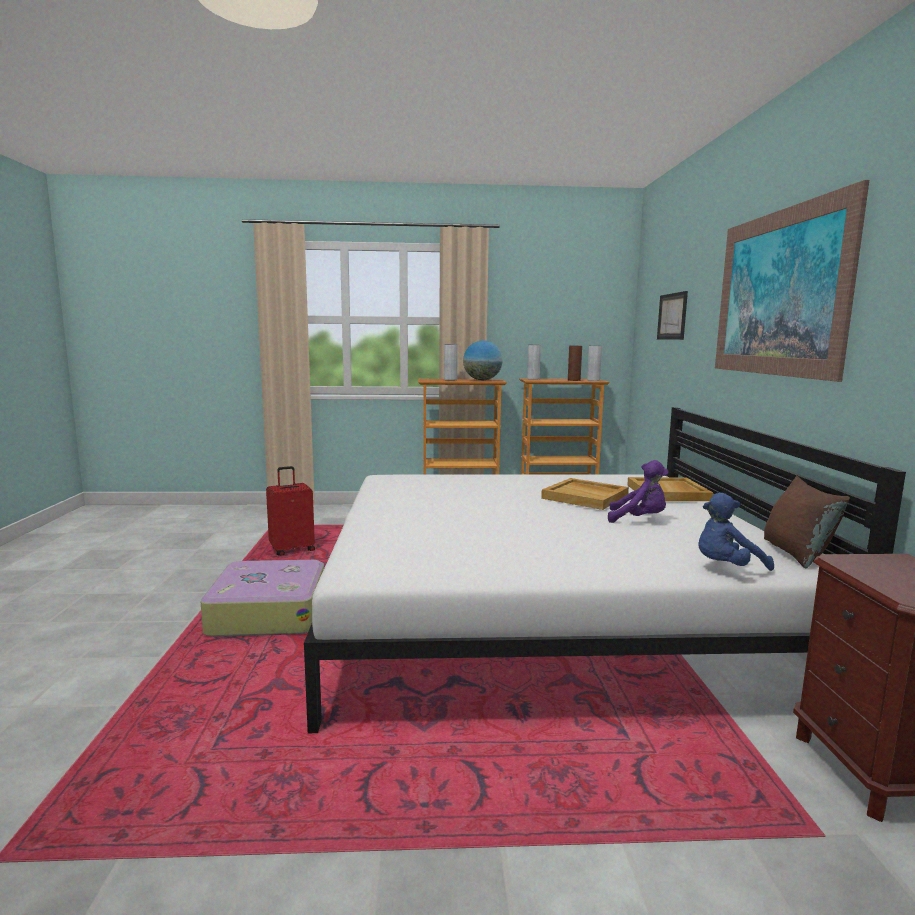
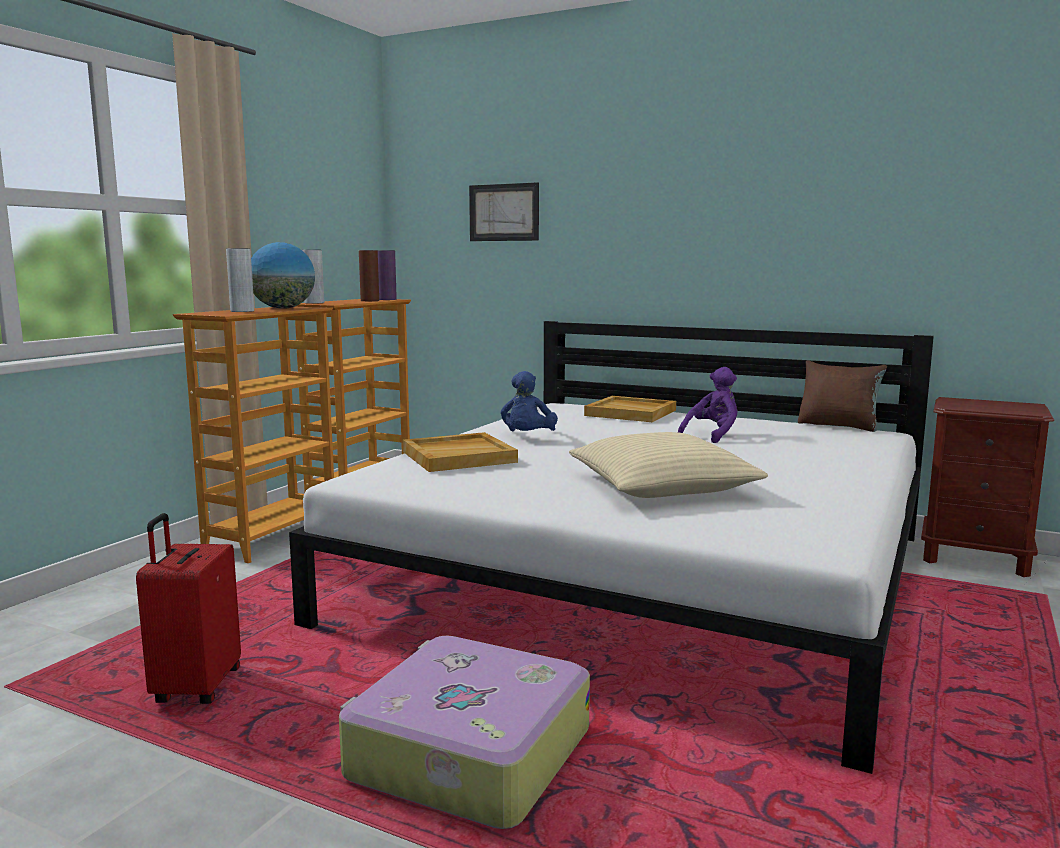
camera: 60 degrees left, 0 degrees up
(459, 525) = (662, 486): none -> beige pillow
(586, 497) = (611, 432): beige tray -> beige tray (459, 456)
(593, 380) = (387, 299): grey vase -> purple vase
(726, 568) = (868, 444): blue plush toy -> blue plush toy (528, 437)
(778, 293) = (727, 192): picture -> none

